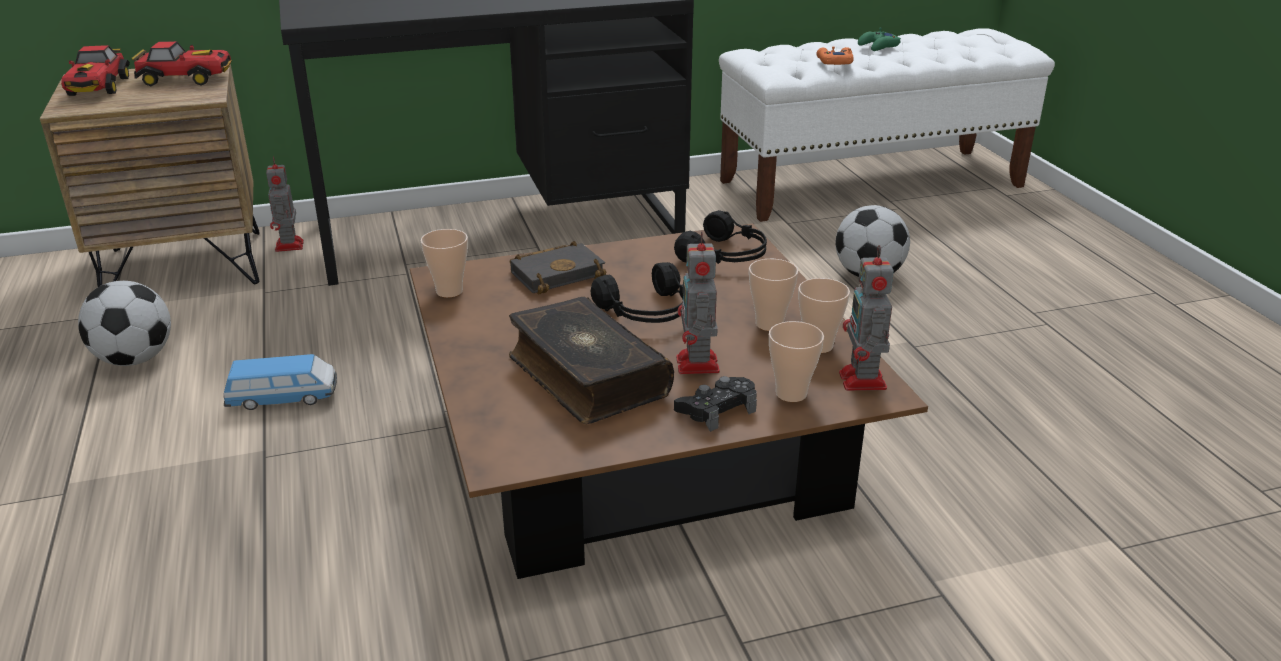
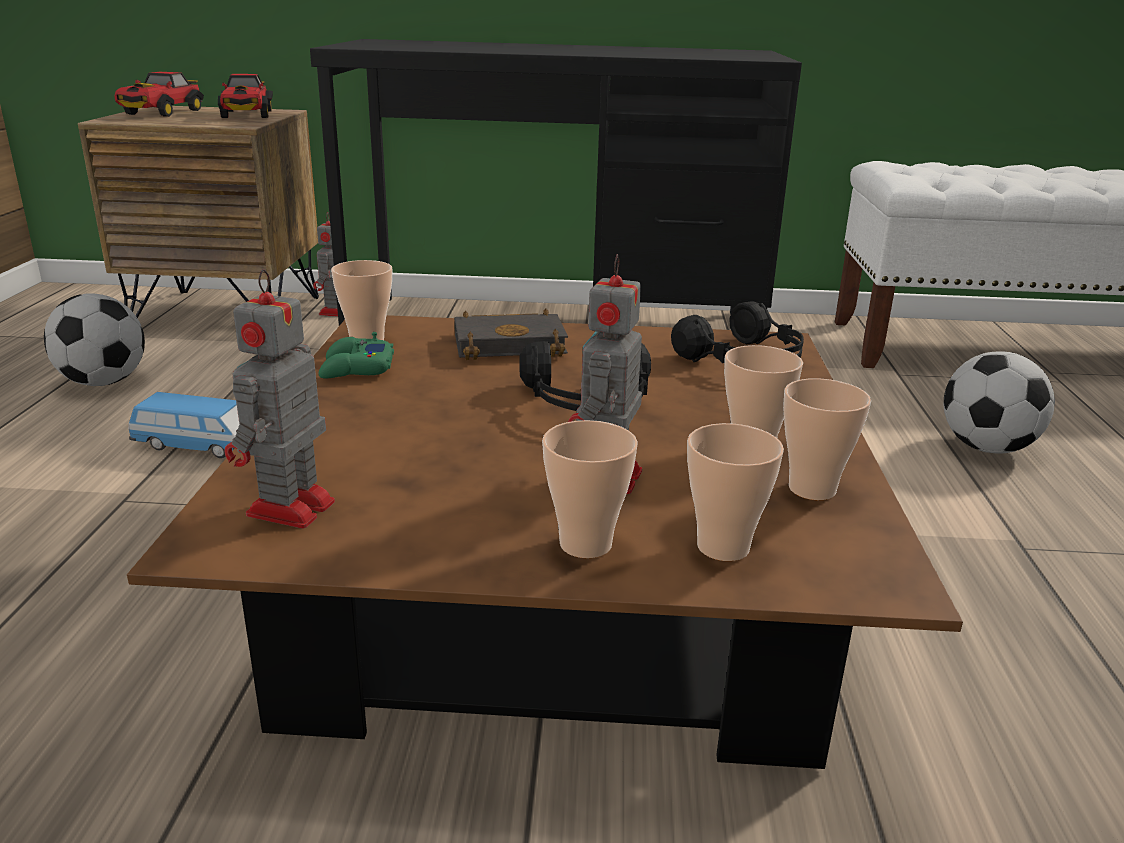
camera: 20 degrees right, 5 degrees down
(186, 79) = (247, 115): toy car -> toy car turned 60 degrees clockwise
(585, 376) = (436, 460): book -> none
(716, 410) = (585, 544): black game controller -> cup
(834, 62) = (993, 176): orange game controller -> none
(863, 382) = (858, 556): toy robot -> toy robot (288, 510)
(878, 46) = (1064, 172): green game controller -> green game controller (356, 369)

